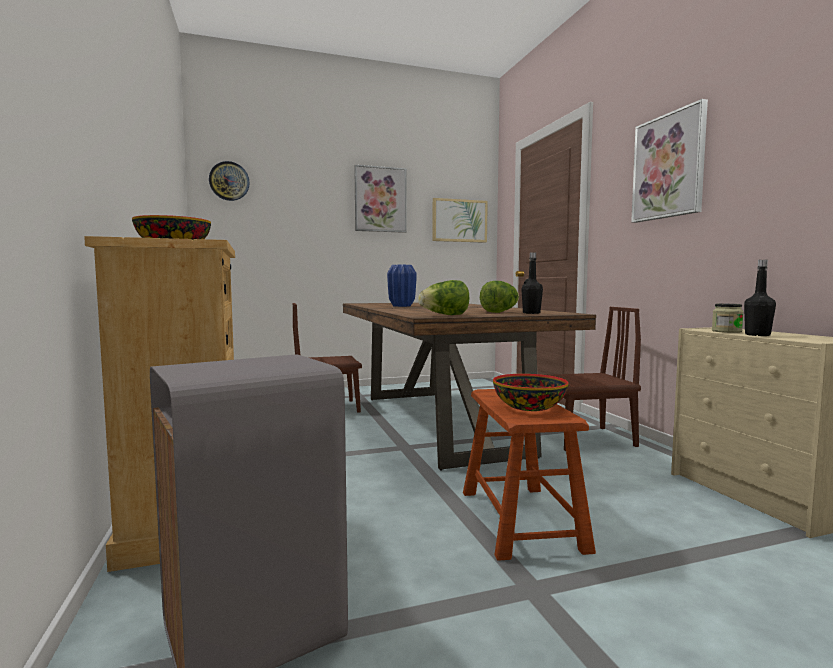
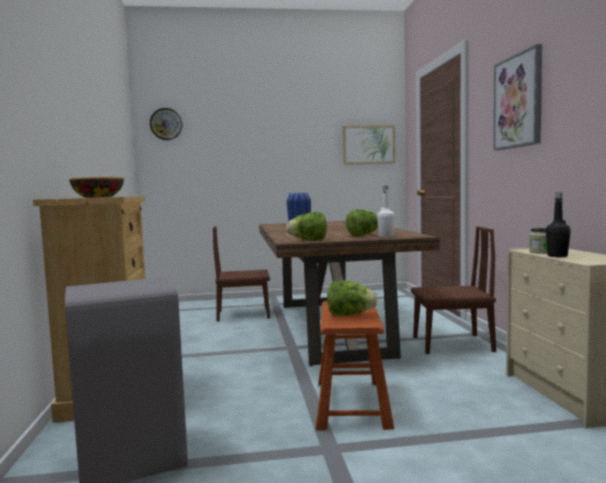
camera: 10 degrees right, 0 degrees up
(380, 199) = (294, 130): picture -> none
(528, 407) = (350, 315): bowl -> lettuce
(531, 313) = (386, 236): black bottle -> white bottle

